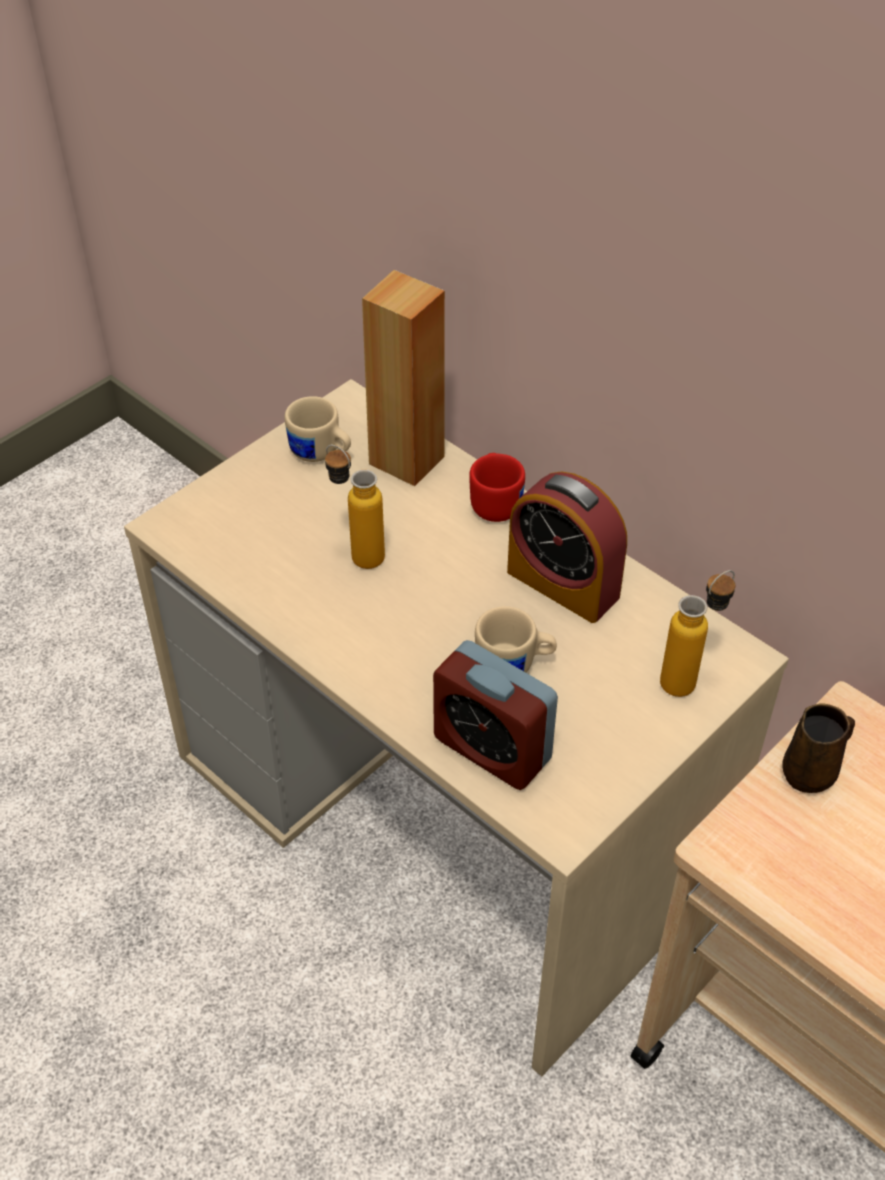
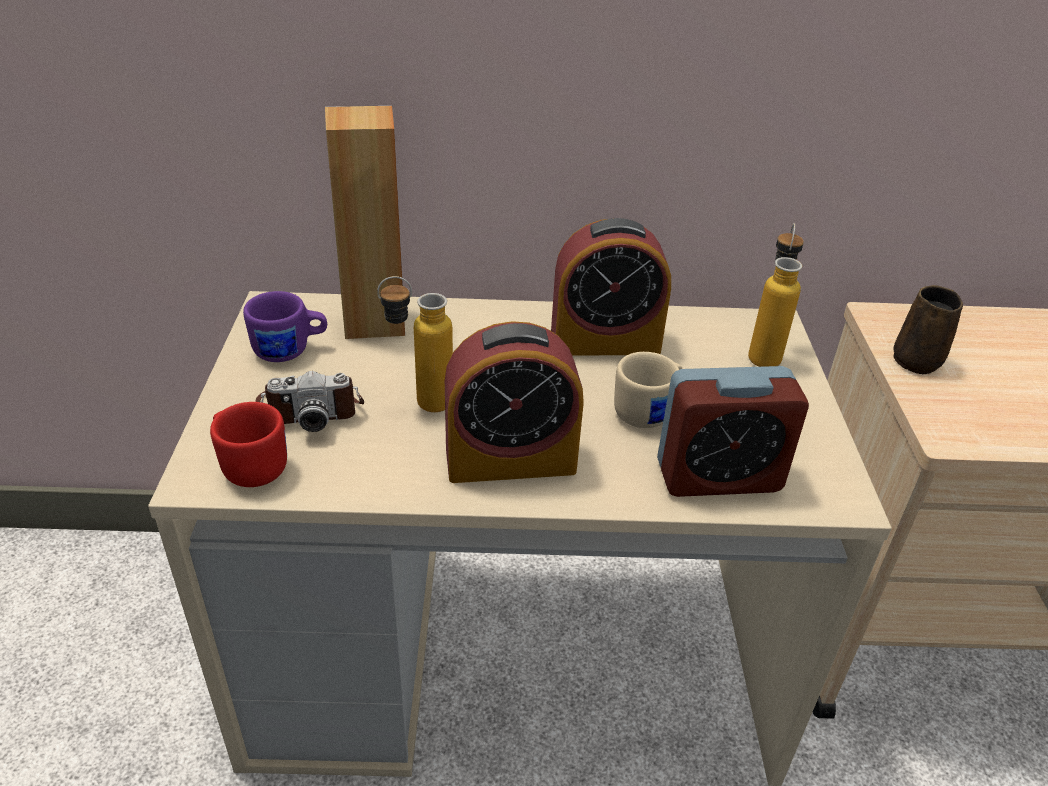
camera: 45 degrees left, 10 degrees down
(283, 511) = (310, 407): none -> camera
(321, 453) = (290, 351): beige mug -> purple mug
(364, 637) = (510, 460): none -> alarm clock
(496, 501) = (483, 316): red mug -> red mug (250, 465)

